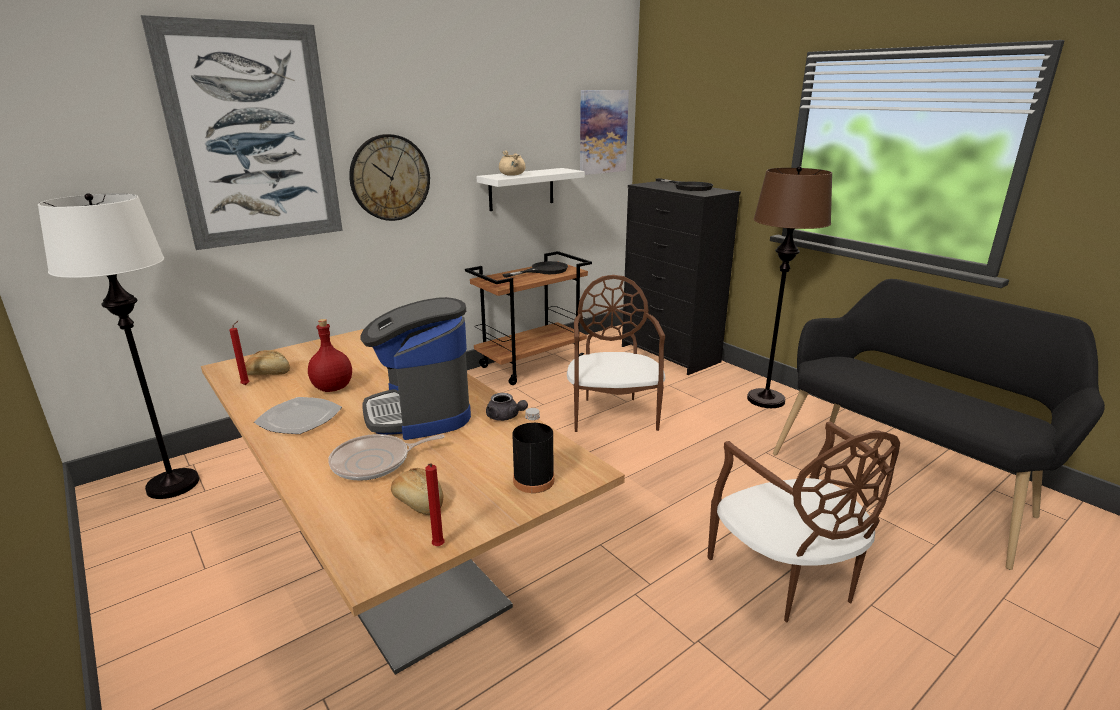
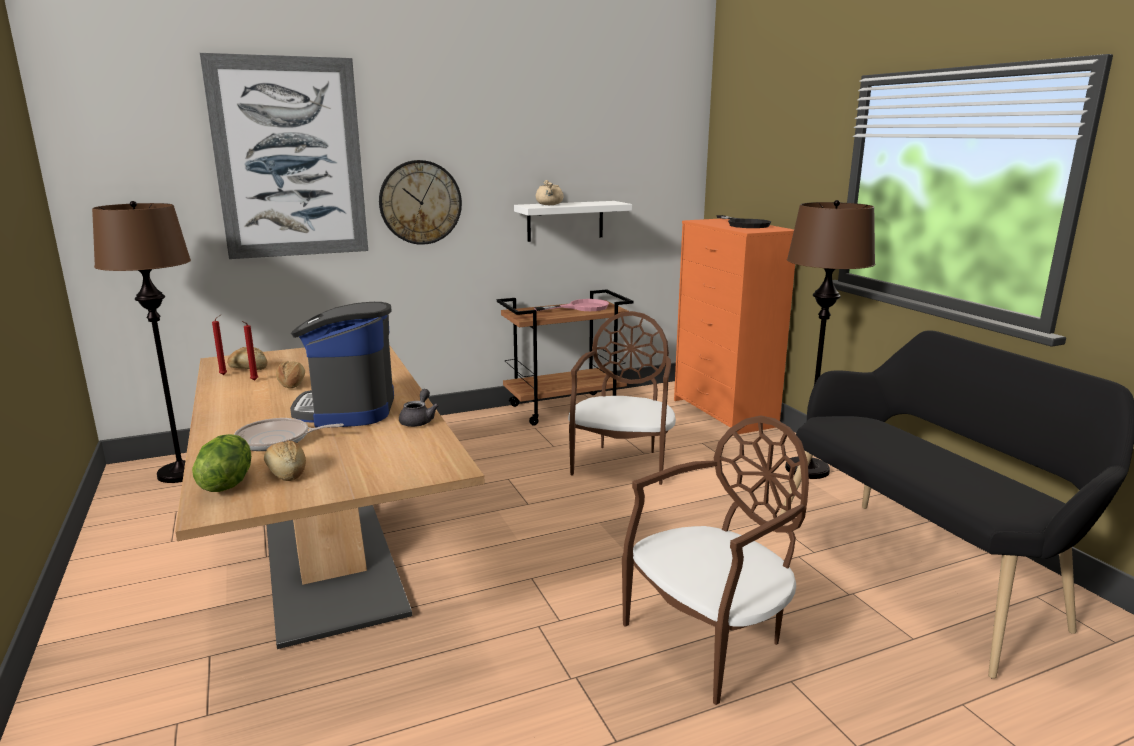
camera: 15 degrees right, 5 degrees down
(173, 485) = (181, 473): white floor lamp -> brown floor lamp
(299, 418) = (245, 402): plate -> none
(333, 388) = (292, 384): red bottle -> bread
(362, 528) = (226, 483): none -> lettuce
(438, 547) = (273, 504): red candle -> red candle (253, 381)
(505, 417) = (418, 420): grey teapot -> grey teapot turned 135 degrees counterclockwise
(533, 480) = (397, 469): black bottle -> none
(543, 271) = (581, 307): black frying pan -> pink frying pan
(602, 132) = (665, 164): picture -> none
(670, 354) = (724, 413): black dresser -> orange dresser
(787, 578) = (710, 640): brown chair -> brown chair turned 120 degrees counterclockwise

